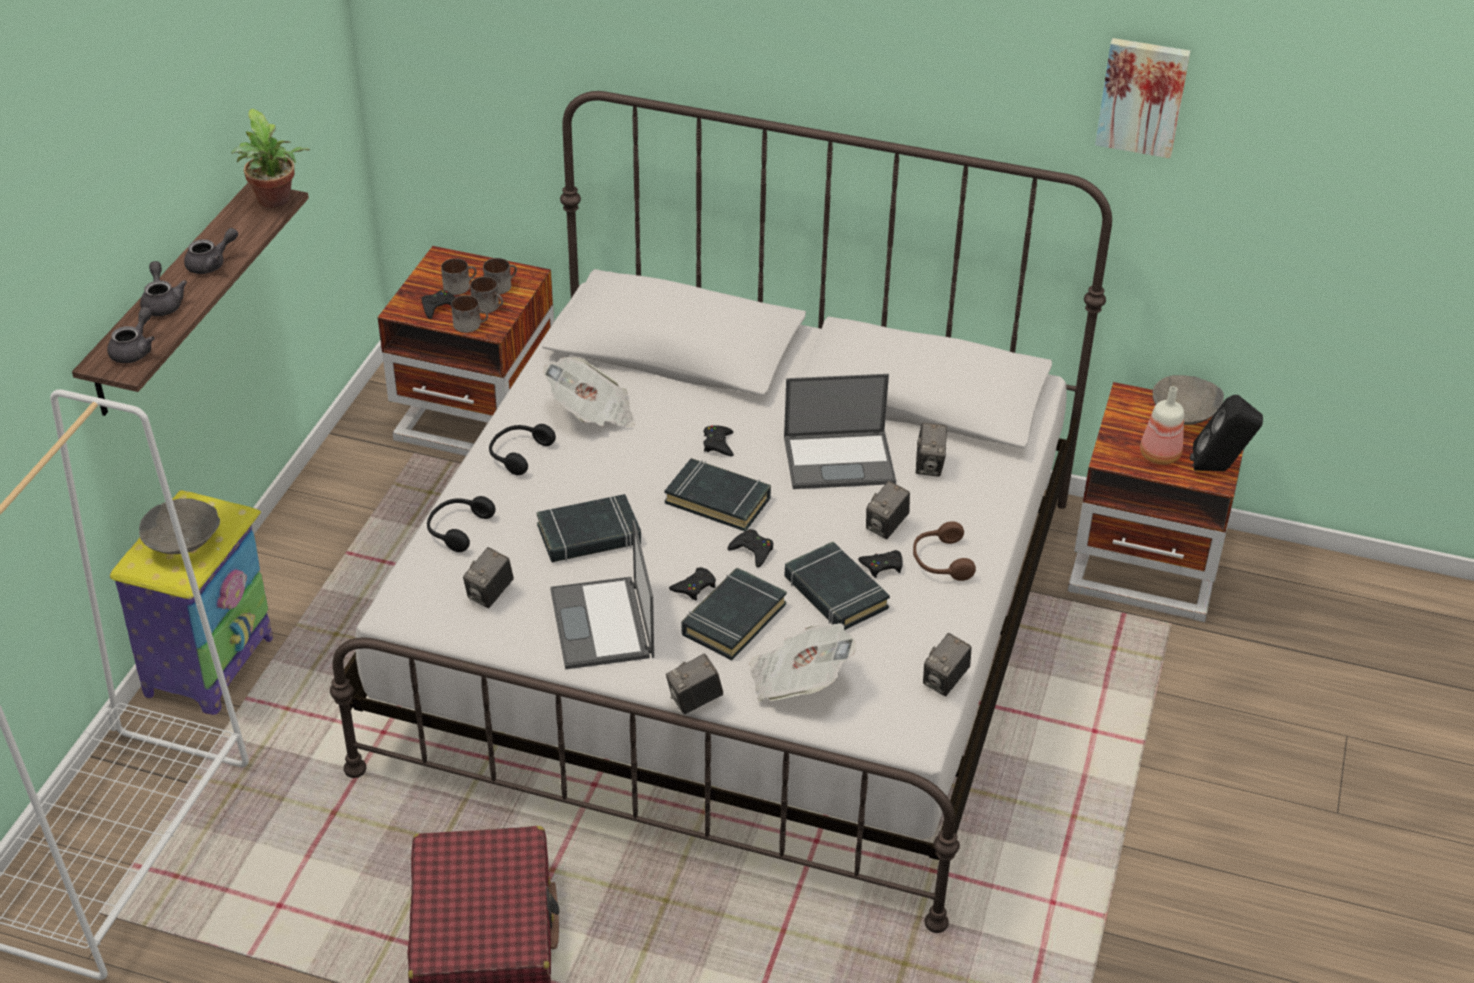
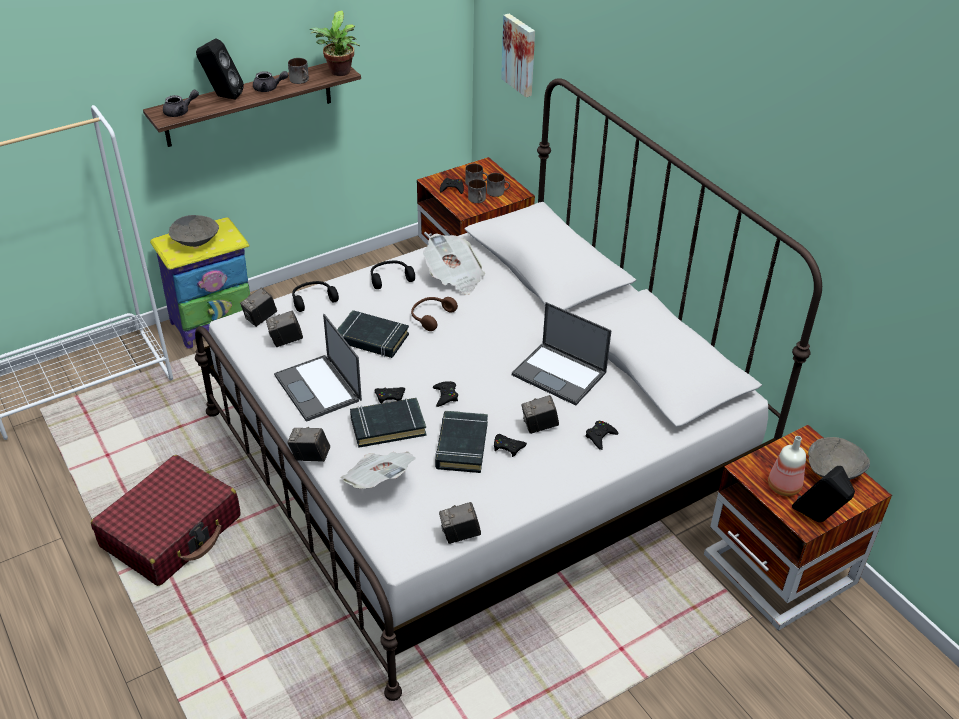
camera: 40 degrees right, 0 degrees up
(162, 303) = (222, 96): grey teapot -> black speaker
(471, 324) = (457, 204): mug -> mug (301, 80)
(602, 624) = (318, 388): laptop -> laptop turned 60 degrees counterclockwise
(718, 444) = (501, 328): black game controller -> black game controller (600, 437)
(718, 500) = (462, 358): black book -> none
(929, 466) = (610, 407): camera -> camera (260, 318)
(940, 561) = (546, 464): brown headphones -> brown headphones (431, 316)
(1142, 96) = (864, 200): picture -> picture (520, 54)

